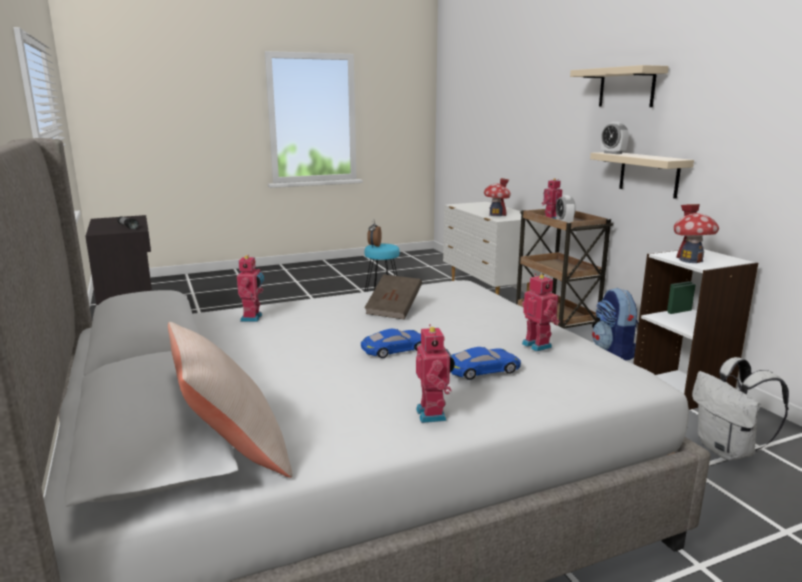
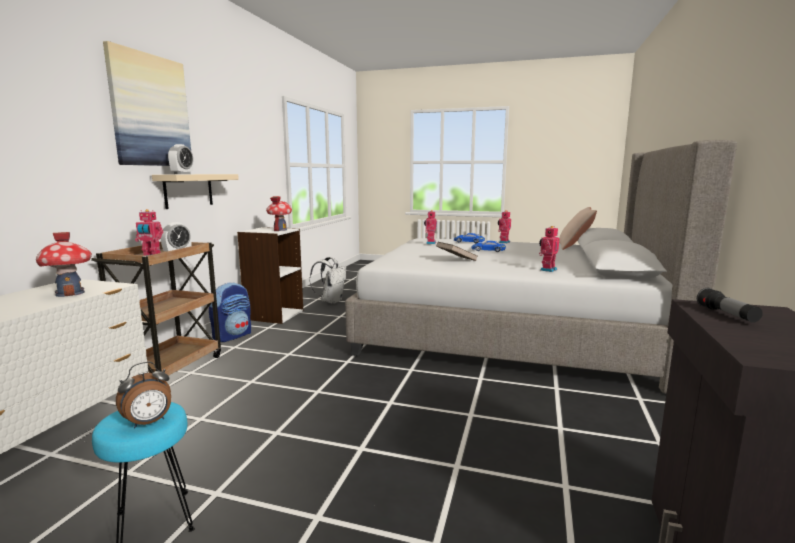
camera: 140 degrees left, 5 degrees down
(626, 87) = (150, 111): beige shelf -> picture

